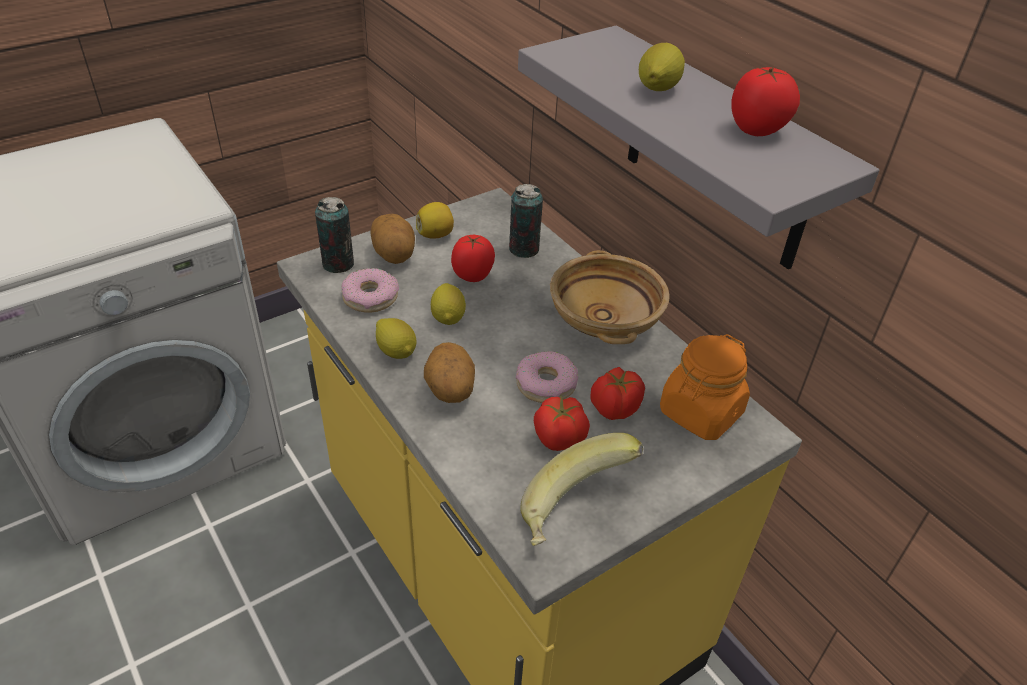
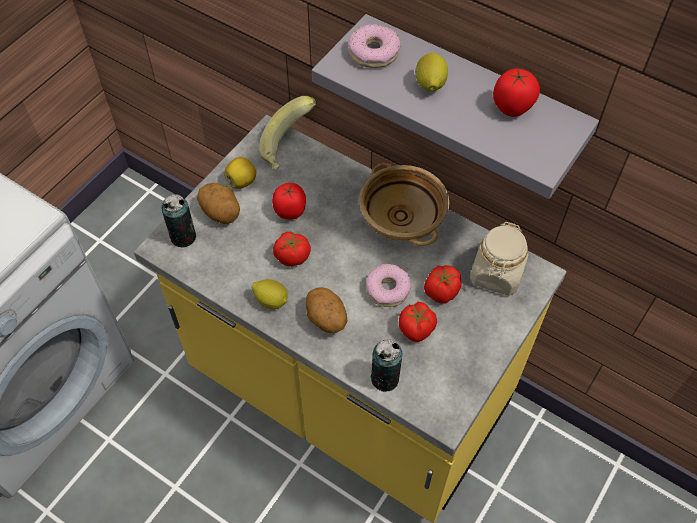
camera: 20 degrees left, 15 degrees up
(370, 297) = (226, 259): donut -> donut (374, 52)
(448, 317) = (292, 256): lemon -> tomato
(524, 249) = (315, 172): can -> can (385, 379)
(576, 512) = (451, 380): banana -> banana (290, 147)
(700, 413) = (497, 274): orange jar -> beige jar

